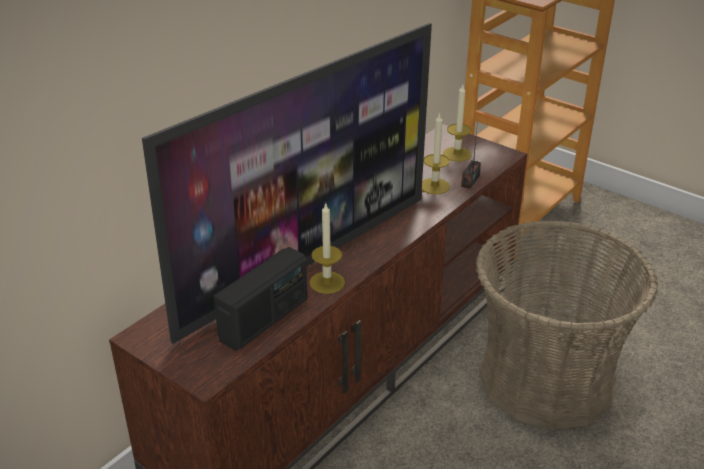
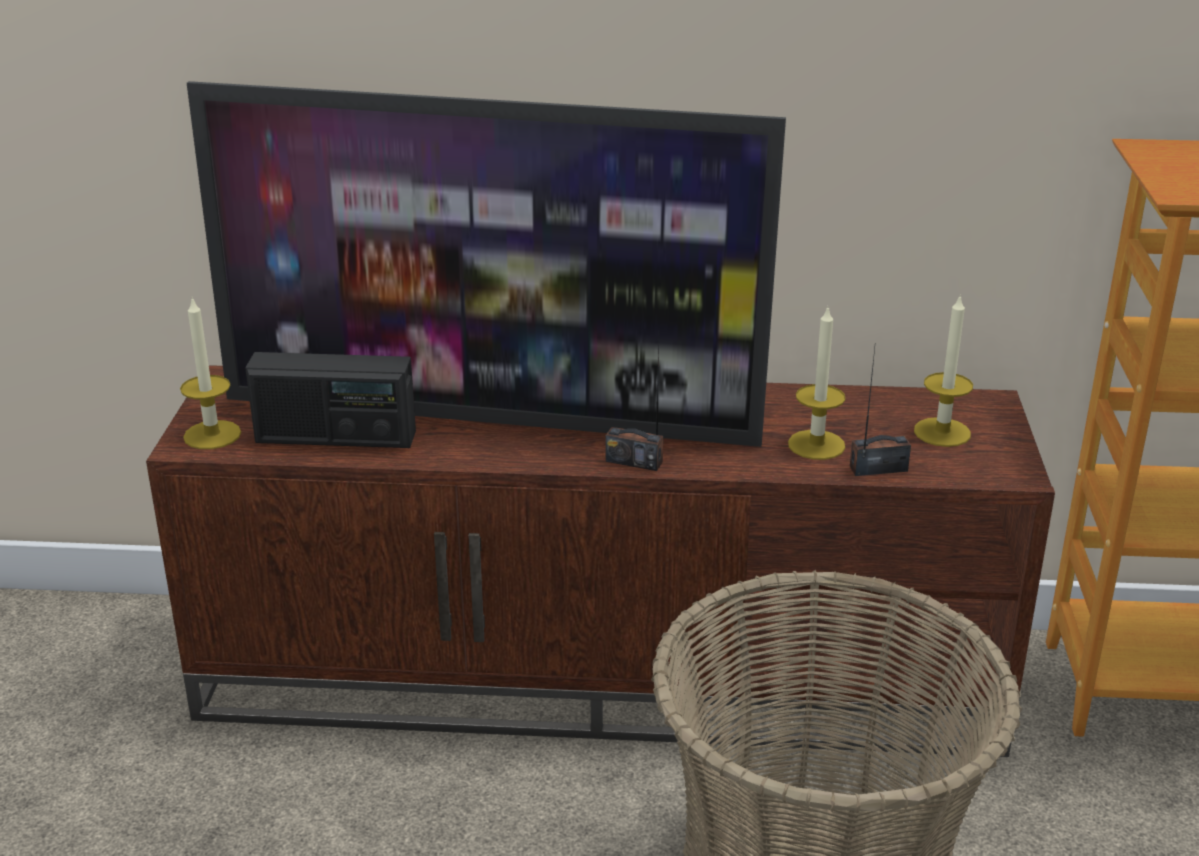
camera: 55 degrees right, 5 degrees down
(327, 282) = (461, 449): candle -> candle (212, 435)
(396, 237) = (634, 461): none -> radio

